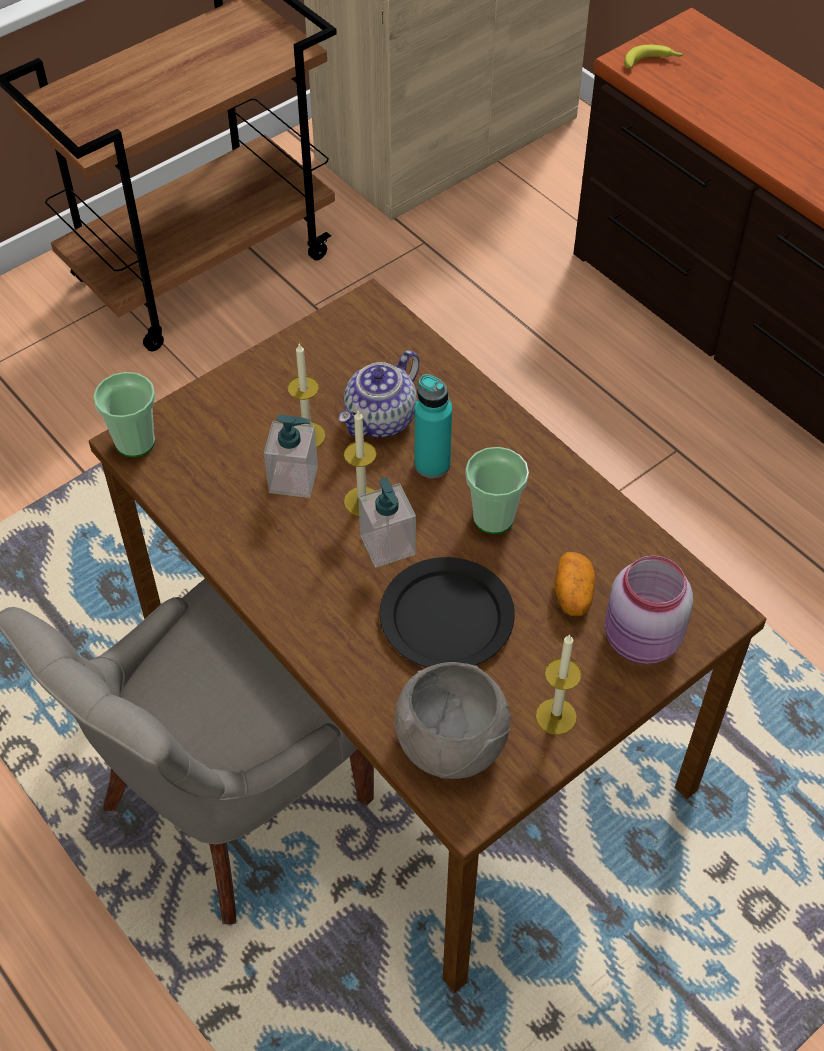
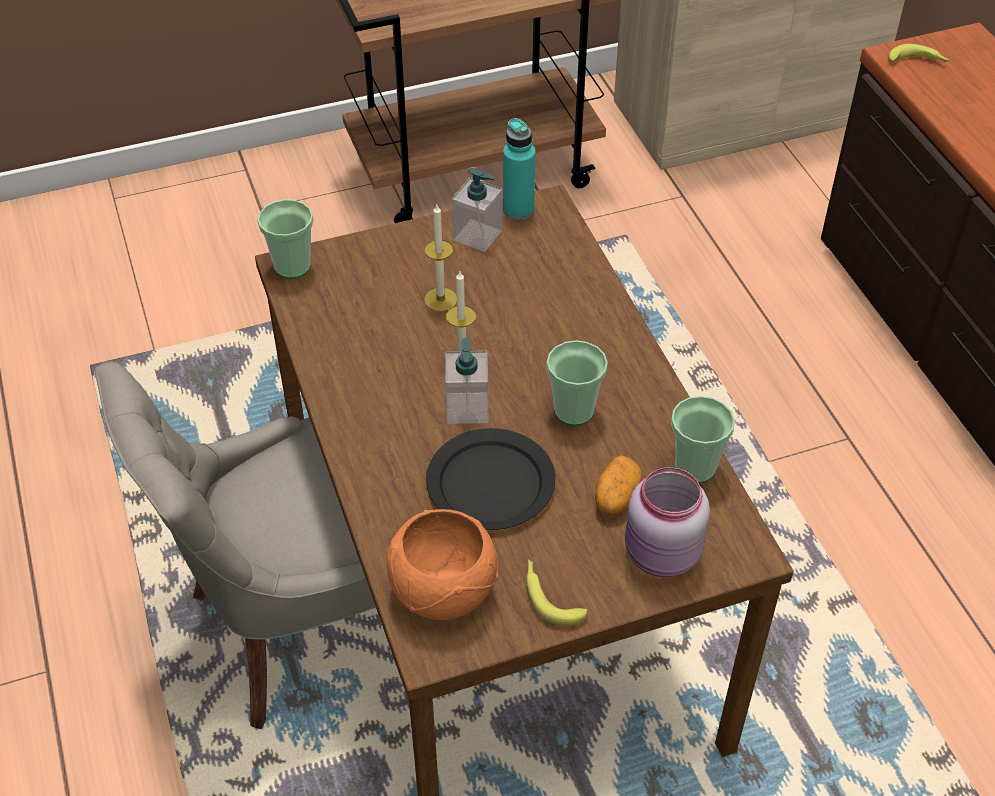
camera: 20 degrees right, 5 degrees down
(294, 479) = (411, 332): soap dispenser -> soap dispenser (478, 235)
(381, 420) = (512, 303): teapot -> none
(432, 464) = (540, 352): turquoise bottle -> turquoise bottle (518, 210)
(452, 744) = (443, 592): grey bowl -> orange bowl
(556, 716) = (549, 596): candle -> banana
(633, 542) = (695, 467): none -> cup

